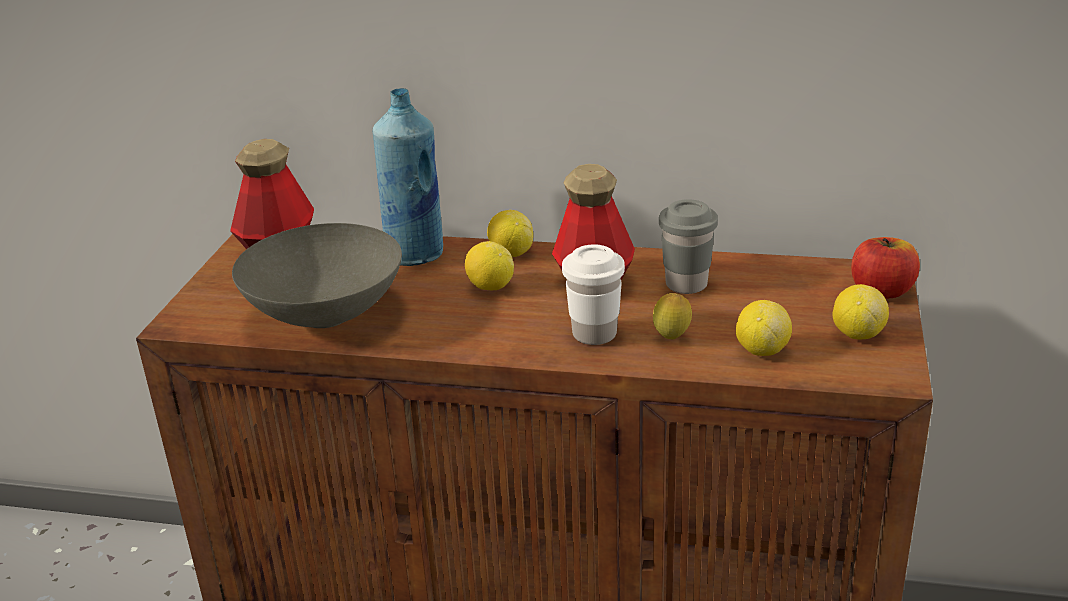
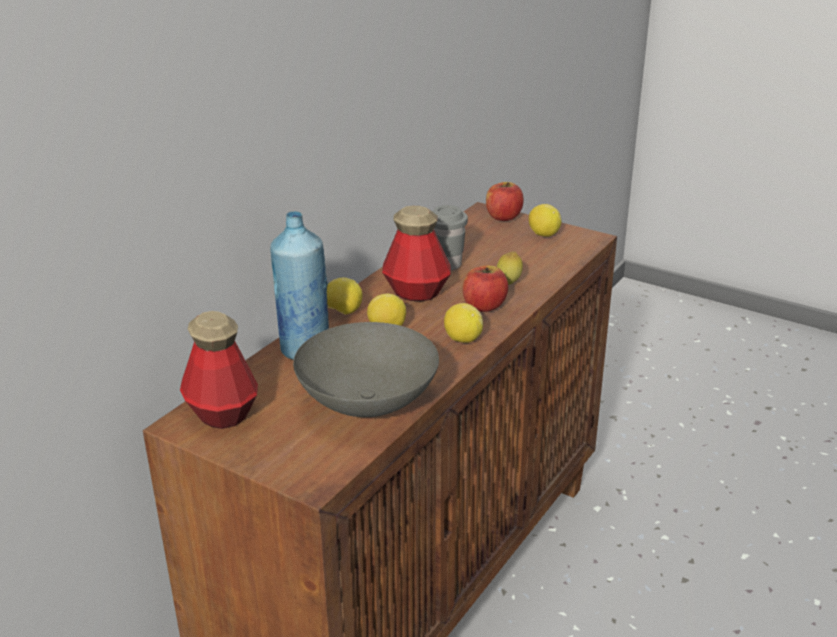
camera: 70 degrees left, 0 degrees up
(594, 334) = (484, 306): white cup -> apple
(761, 350) = (541, 262): lemon -> lemon (462, 339)

